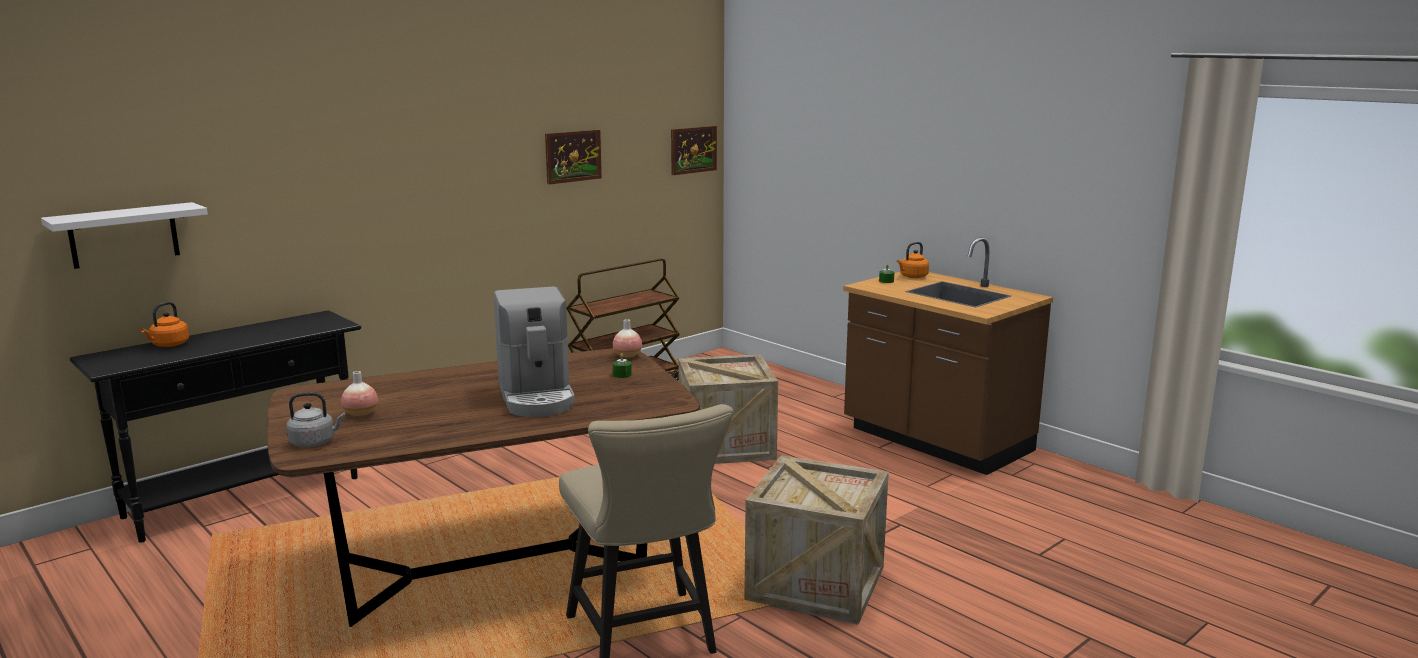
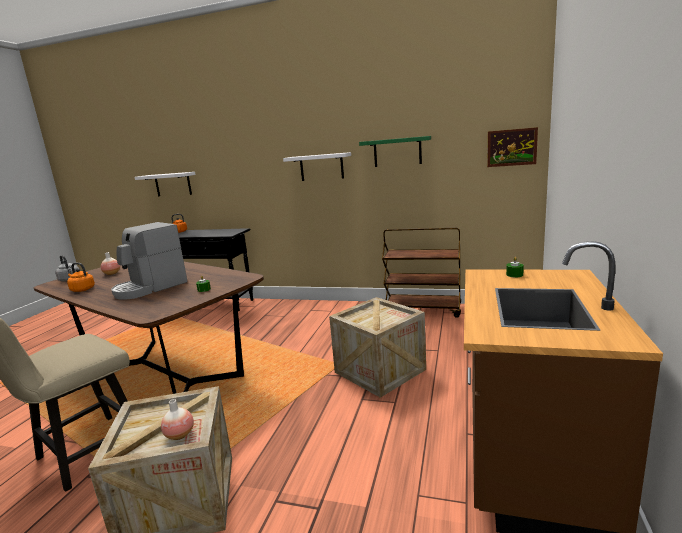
camera: 60 degrees right, 0 degrees up
(464, 182) = (321, 167): none -> white shelf
(573, 156) = (397, 152): picture -> green shelf
(627, 356) = (243, 280): vase -> vase (180, 435)
(912, 277) = (557, 277): orange kettle -> orange kettle (82, 289)

